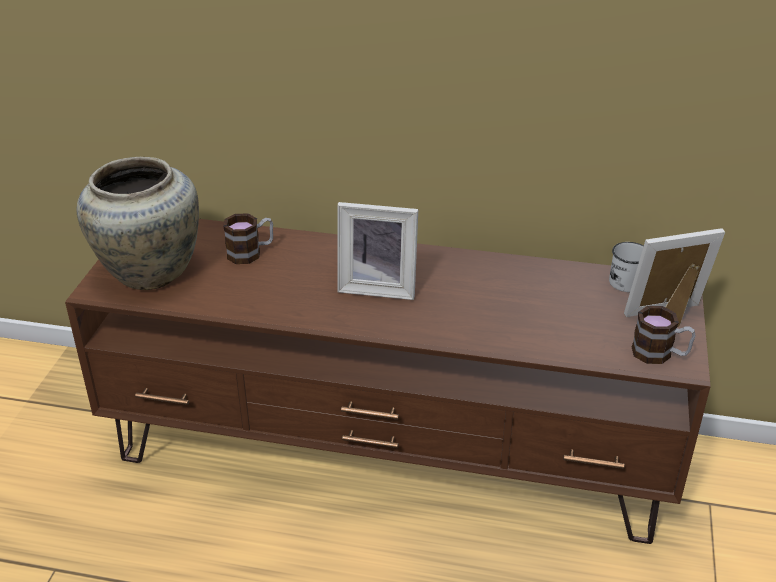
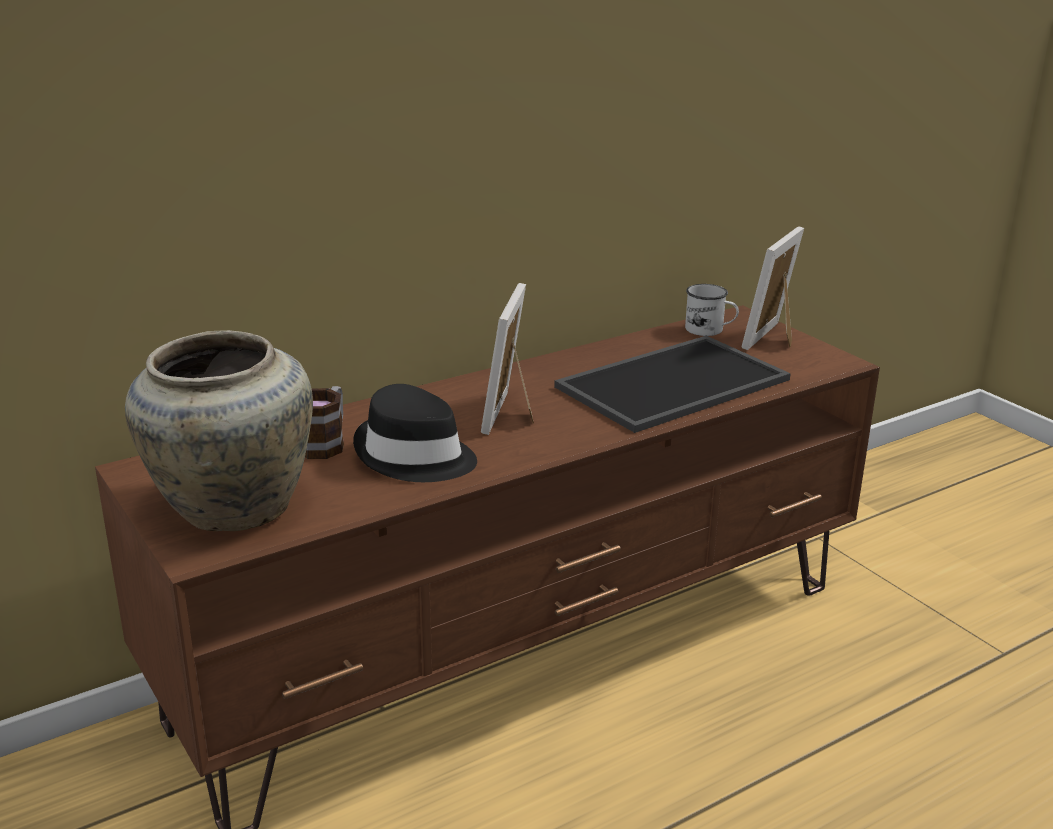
camera: 45 degrees left, 10 degrees down
(277, 287) = (414, 457): none -> black hat
(378, 286) = (513, 414): picture frame -> picture frame turned 135 degrees clockwise
(521, 315) = (672, 382): none -> tray
(660, 354) = (814, 362): mug -> none

